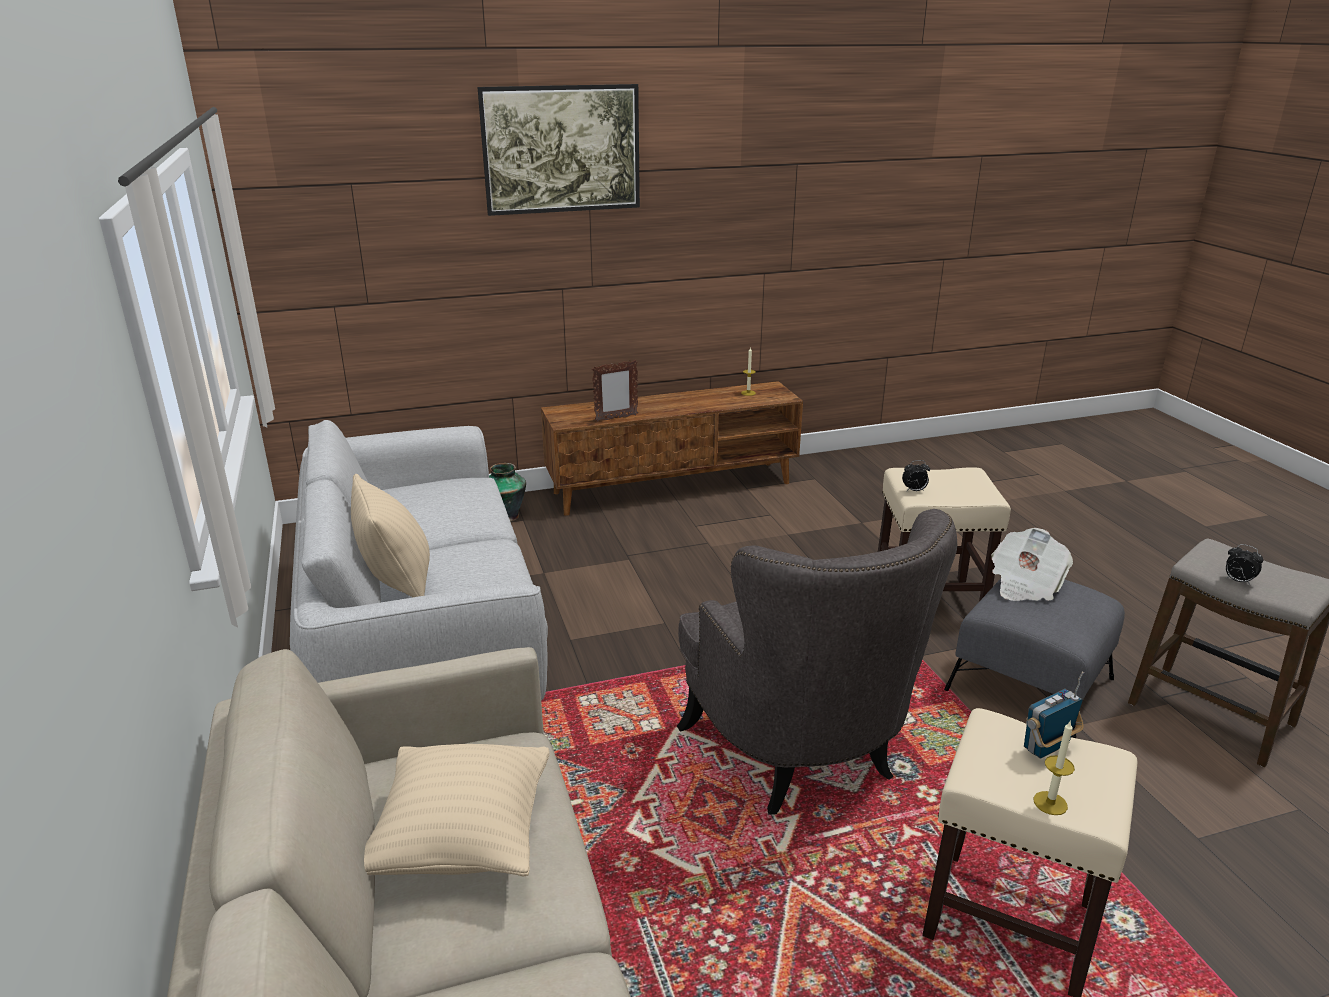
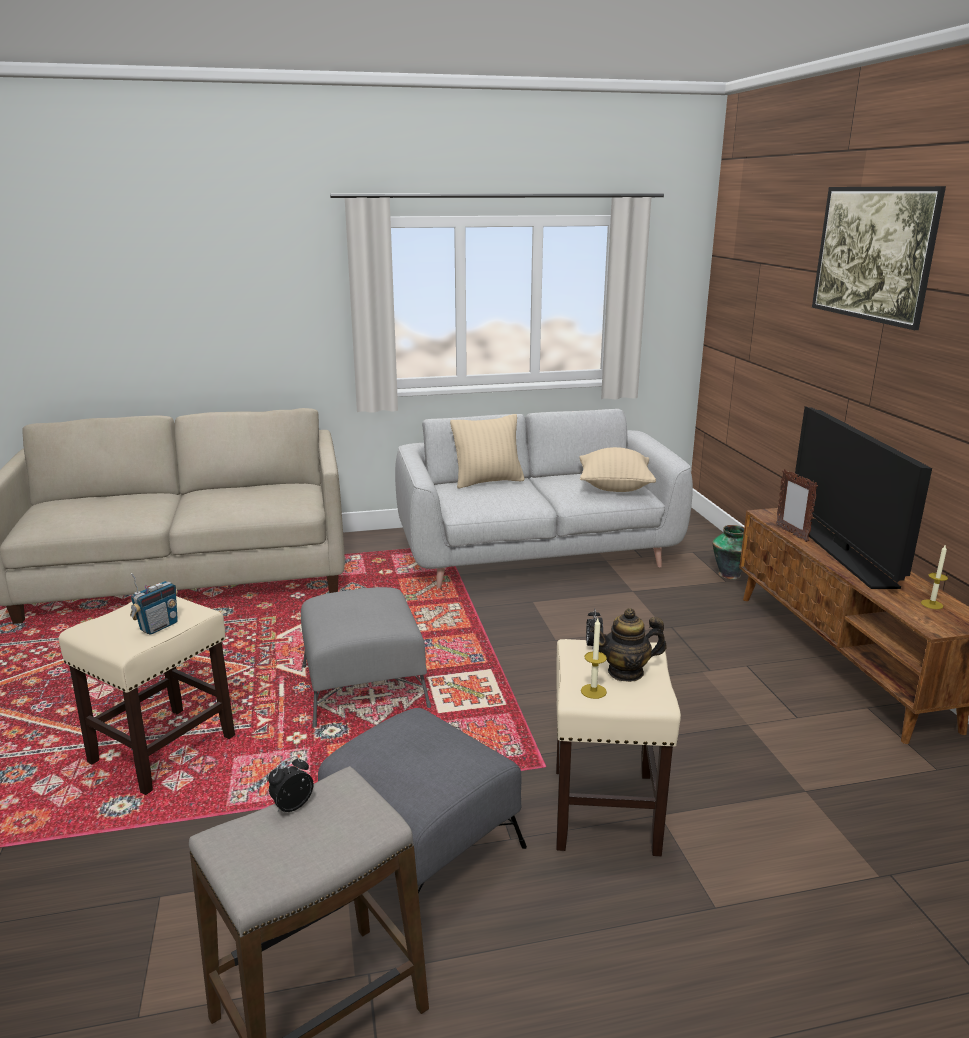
camera: 95 degrees right, 5 degrees down
(464, 840) = (241, 497): beige pillow -> beige pillow (614, 487)
(656, 406) = (841, 552): none -> television
(802, 756) = (364, 686): grey armchair -> grey ottoman
(943, 481) = (626, 672): none -> teapot
(1025, 584) = (457, 746): newspaper -> none
(1047, 747) = (158, 626): radio -> radio turned 60 degrees clockwise
(1050, 803) = (113, 615): candle -> candle (593, 691)

